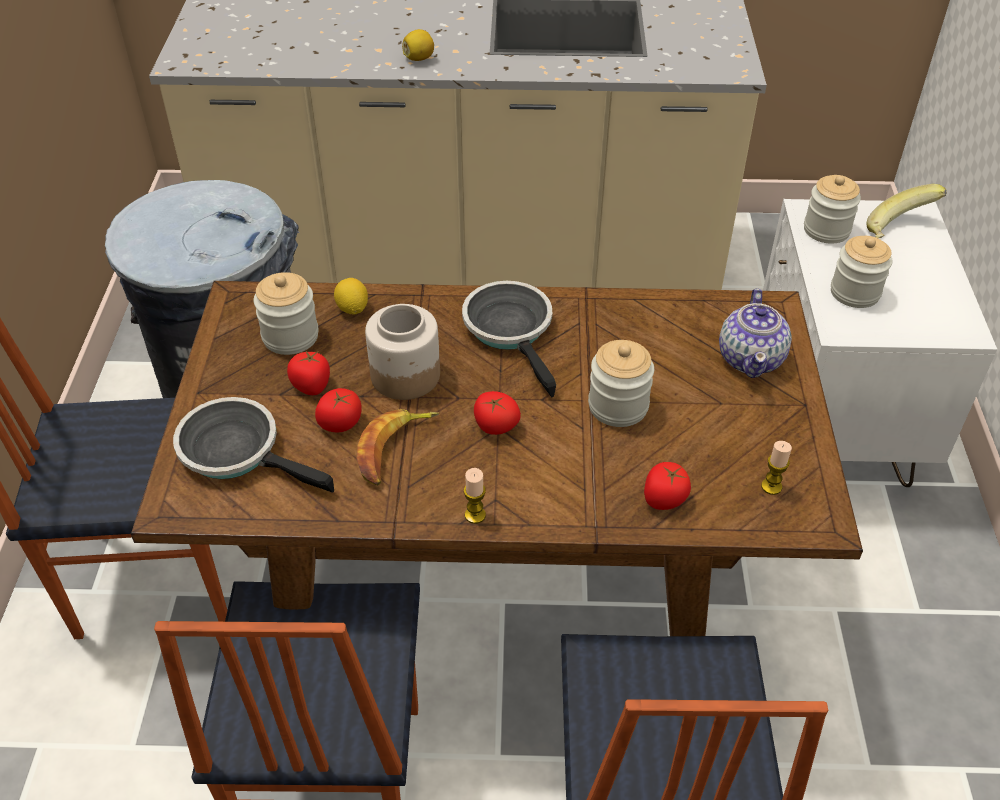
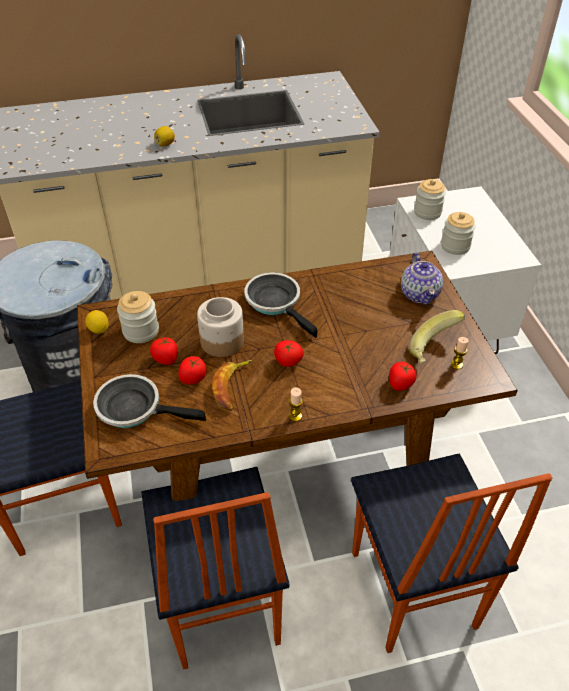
camera: 15 degrees left, 0 degrees up
(352, 309) = (173, 307): lemon -> lemon (99, 330)
(618, 406) = (355, 335): jar -> none
(899, 231) = (467, 206): banana -> banana (434, 349)

